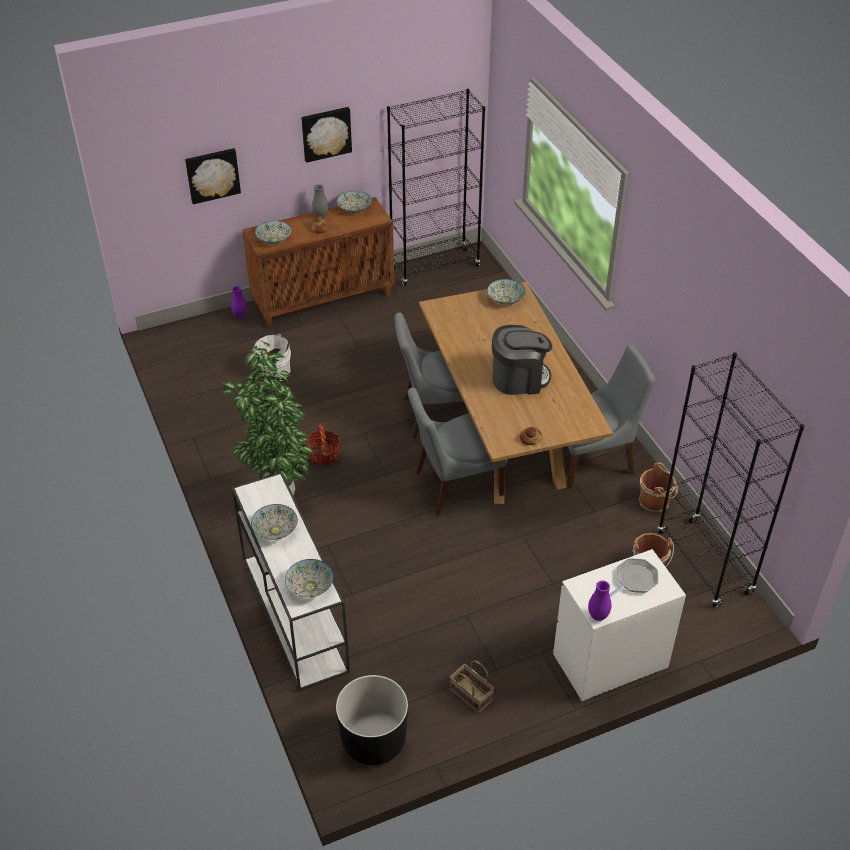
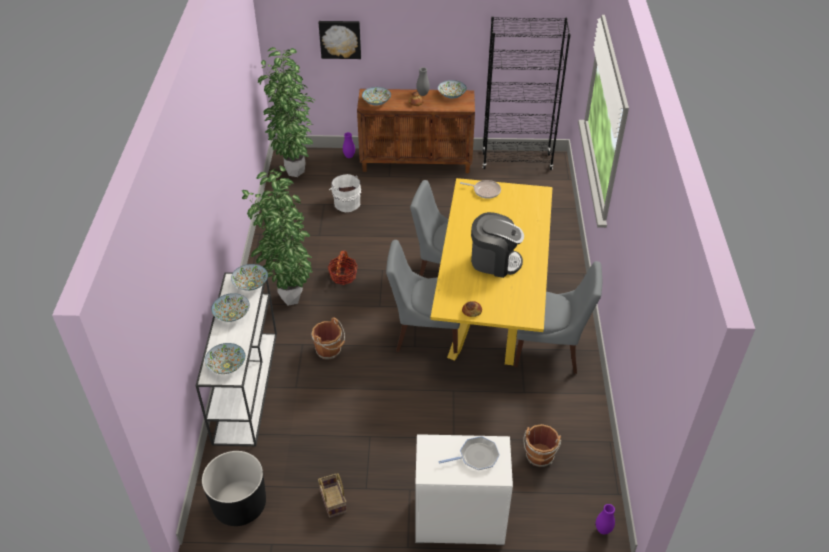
camera: 25 degrees right, 0 degrees up
(184, 352) = (294, 171): none -> potted plant
(326, 133) = (437, 27): picture -> none
(459, 306) = (485, 191): none -> frying pan
(504, 434) = (489, 306): brown dining table -> yellow dining table
(505, 299) = (525, 196): bowl -> bowl (251, 284)
(598, 616) = (426, 474): purple vase -> purple vase (603, 530)
(655, 502) = (580, 403): brown bucket -> brown bucket (329, 350)
(704, 563) = (591, 469): black bookcase -> none

